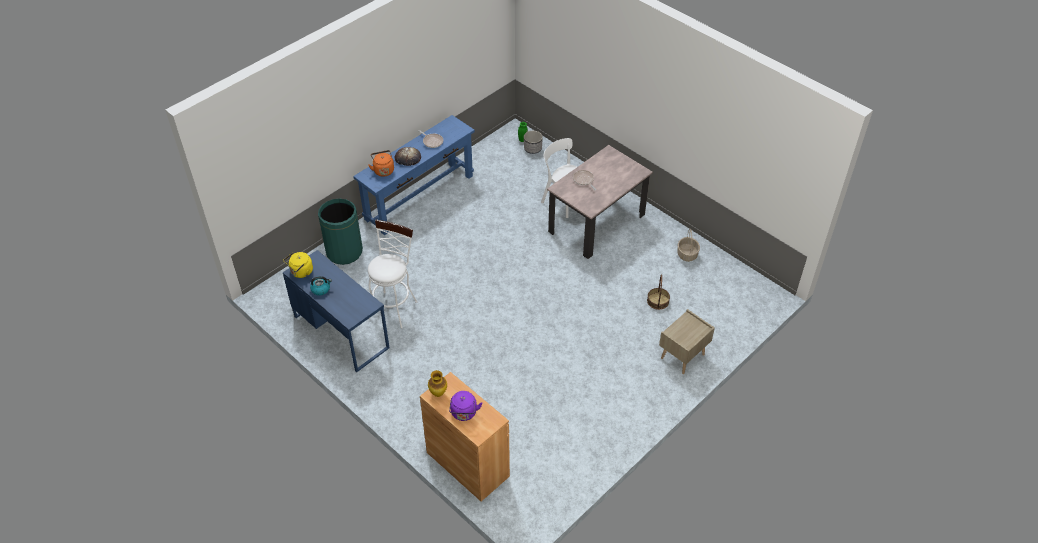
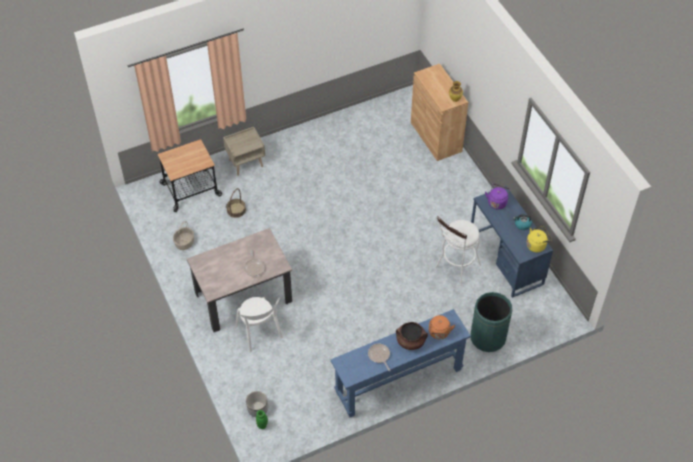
camera: 160 degrees left, 5 degrees up
(407, 158) = (411, 341): bread -> brown cooking pot
(464, 414) = (442, 83): purple kettle -> purple kettle (497, 202)
(721, 308) = (191, 189): none -> cart

